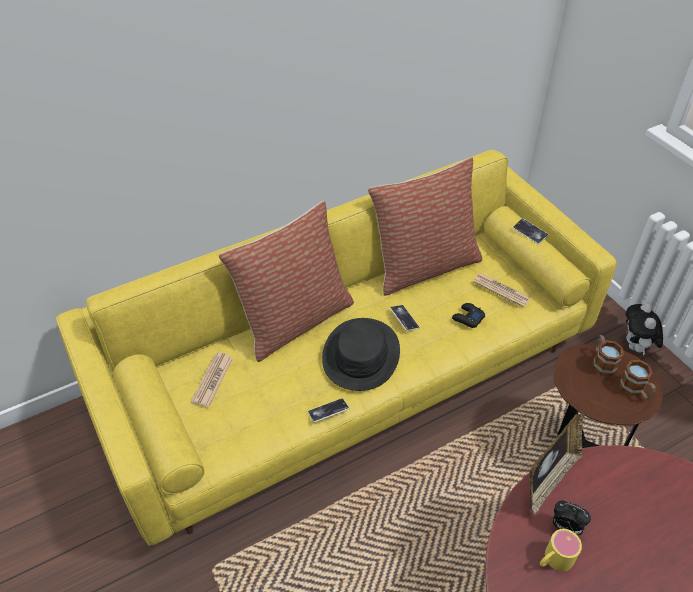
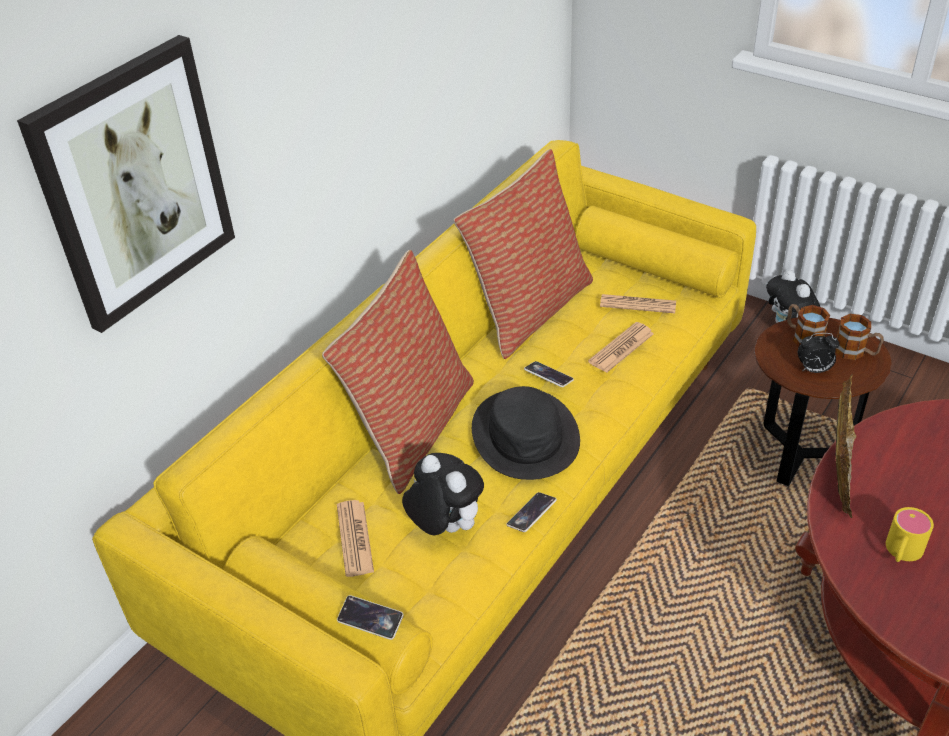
camera: 25 degrees left, 5 degrees down
(114, 107) = (134, 184): none -> picture
(270, 396) = (444, 527): none -> plush toy
(467, 318) = (621, 348): black game controller -> newspaper
(529, 233) = (640, 225): phone -> phone (370, 620)
(565, 527) = (889, 515): alarm clock -> alarm clock (814, 370)

